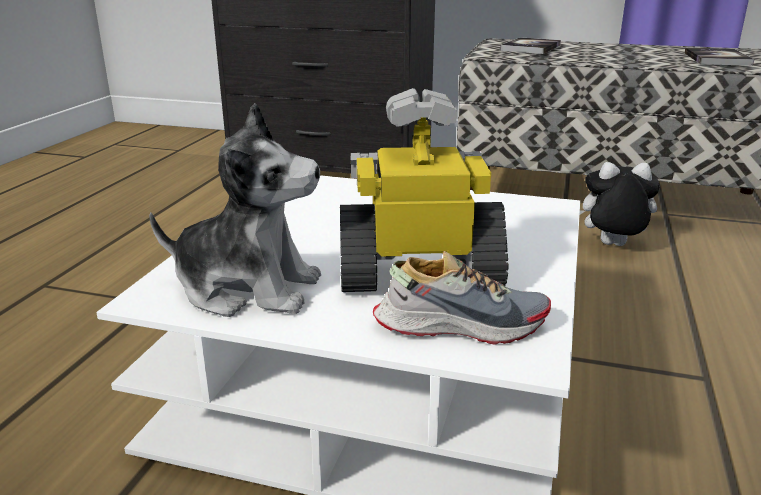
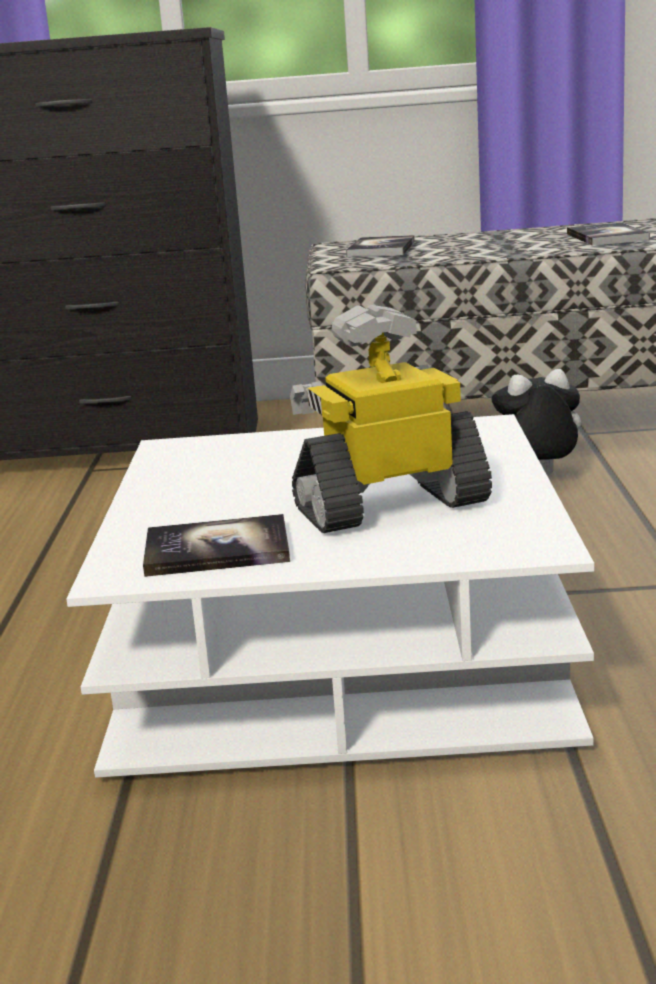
camera: 15 degrees left, 5 degrees down
(248, 288) = (217, 549): plush toy -> book
(460, 324) = (463, 536): shoe -> none

